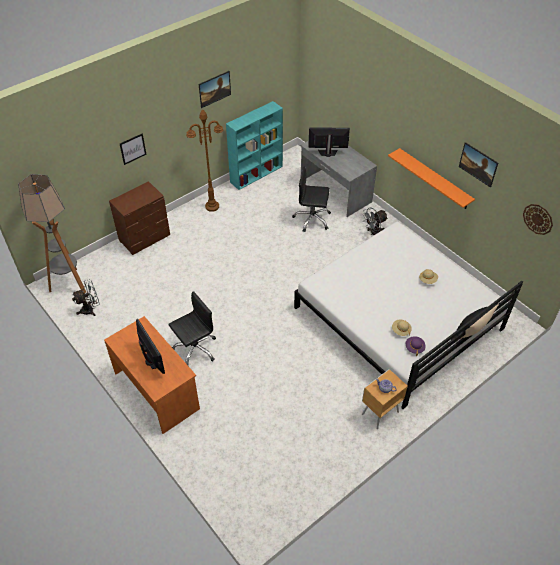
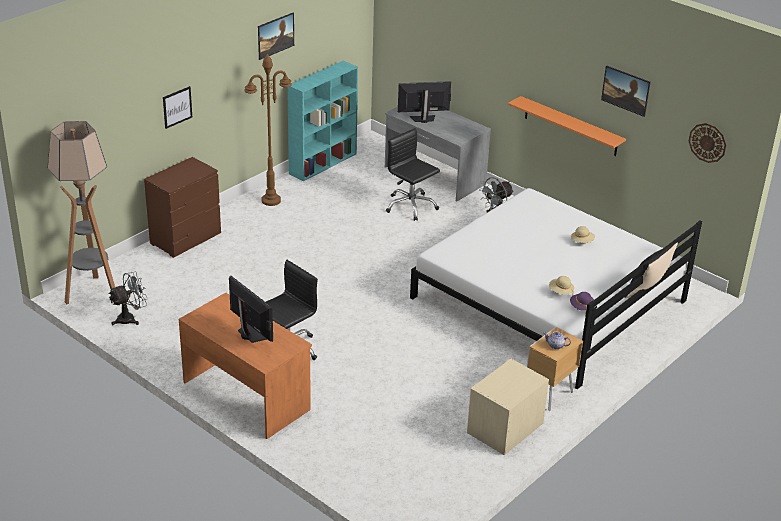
camera: 10 degrees left, 15 degrees down
(312, 219) = (410, 206): black office chair -> black office chair turned 45 degrees clockwise
(339, 442) = (504, 428): none -> beige nightstand

